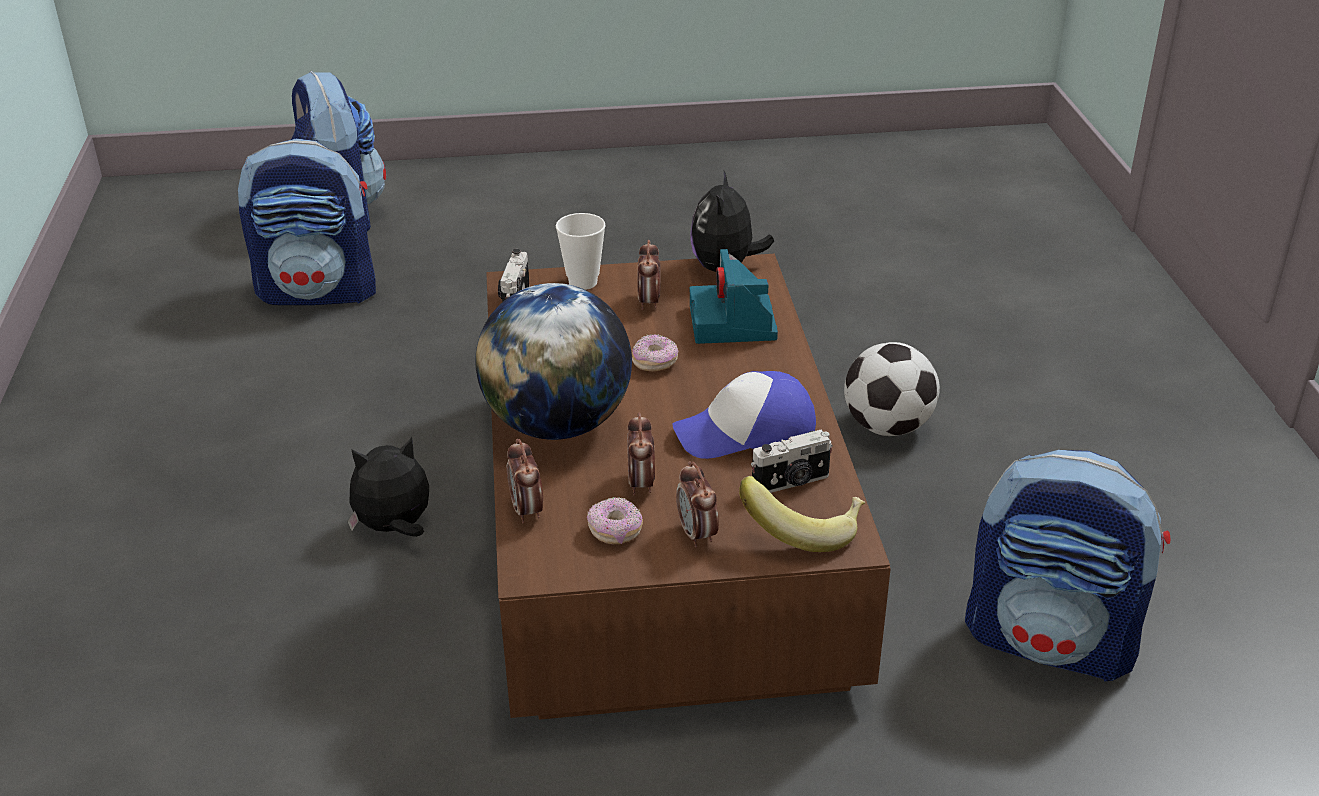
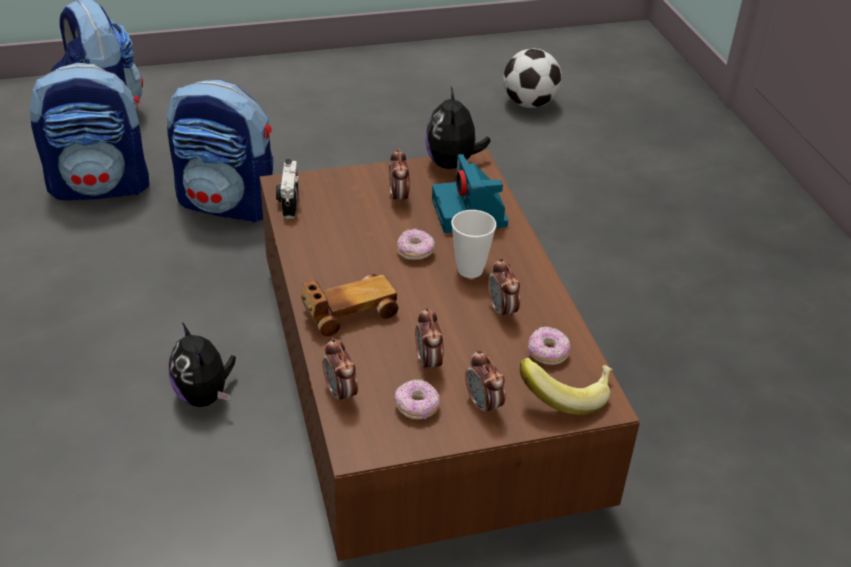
camera: 10 degrees left, 5 degrees up
(395, 528) = (205, 395): plush toy -> plush toy turned 90 degrees counterclockwise
(557, 425) = (348, 313): globe -> toy car
(583, 282) = (341, 182): cup -> cup (470, 270)
(746, 433) = (502, 311): cap -> alarm clock
(791, 483) = (547, 353): camera -> donut
(888, 427) = (579, 281): football -> football (529, 103)
(1051, 641) = (736, 453): backpack -> backpack (228, 204)

